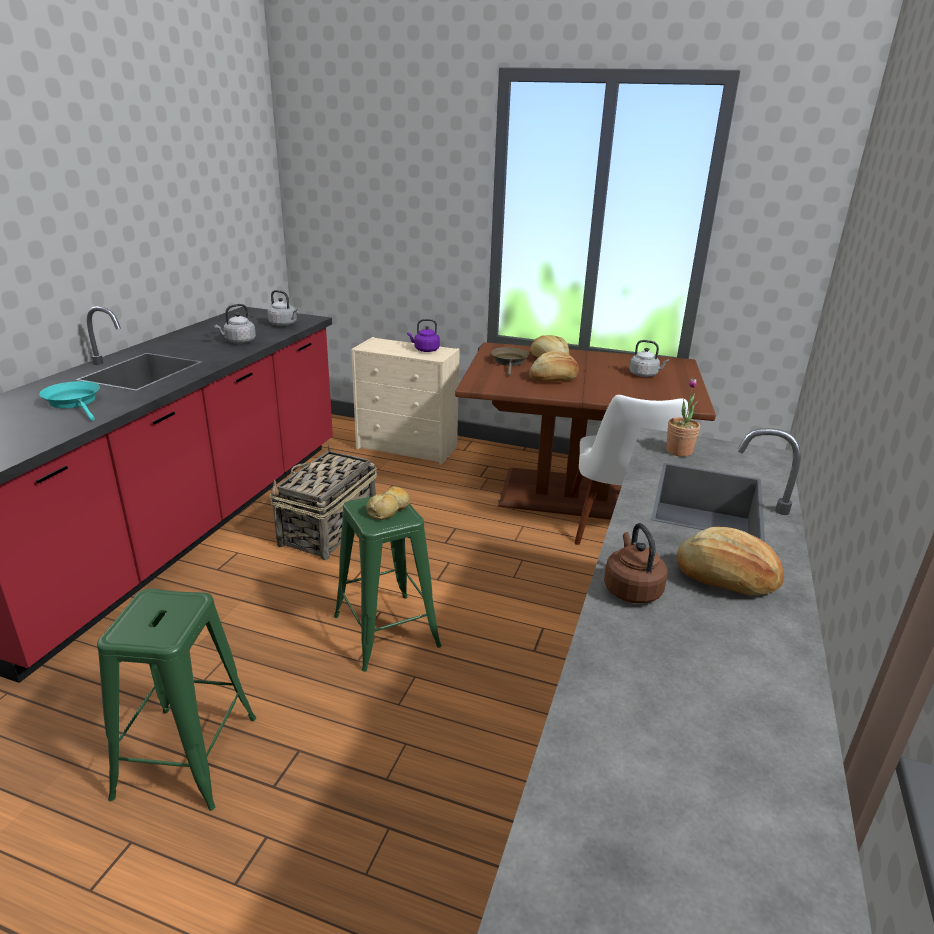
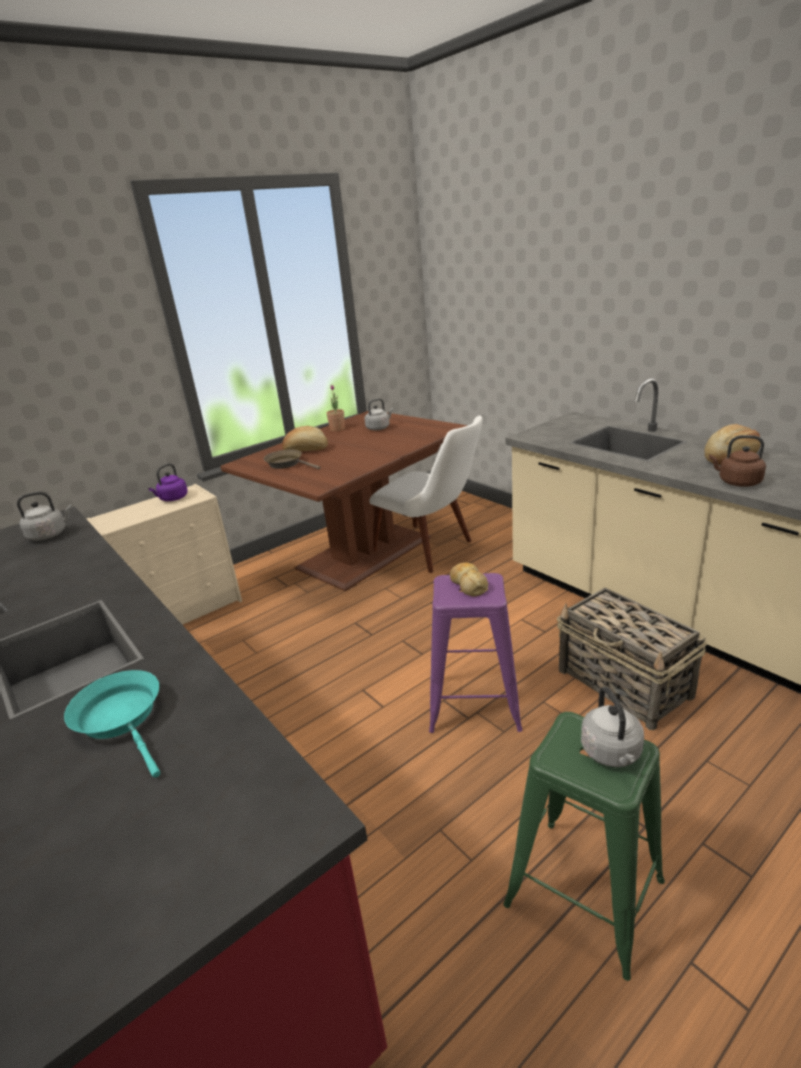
camera: 55 degrees left, 0 degrees up
(75, 402) = (122, 718): turquoise frying pan -> turquoise frying pan turned 60 degrees clockwise
(239, 341) = (64, 569): grey kettle -> grey kettle (612, 753)
(328, 530) = (280, 704): basket -> basket (624, 684)
(385, 630) = (473, 703): green stool -> purple stool
(554, 379) = (347, 456): bread -> none
(679, 451) = (554, 435): potted plant -> potted plant (337, 429)

